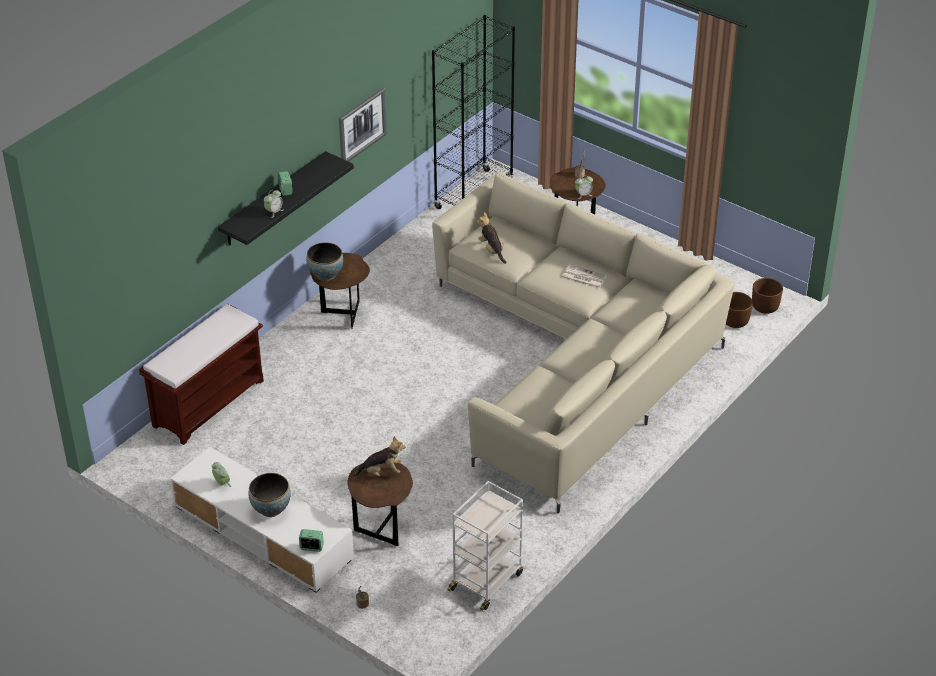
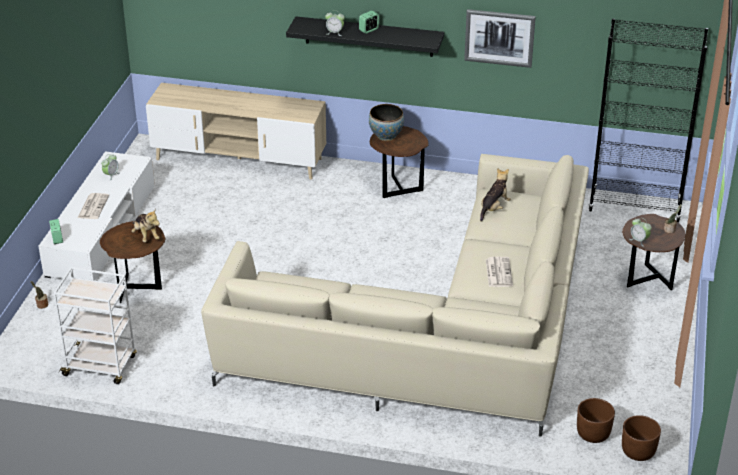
camera: 65 degrees right, 5 degrees down
(209, 402) = (239, 159): brown bench -> beige tv stand
(271, 509) = (93, 206): bowl -> newspaper

